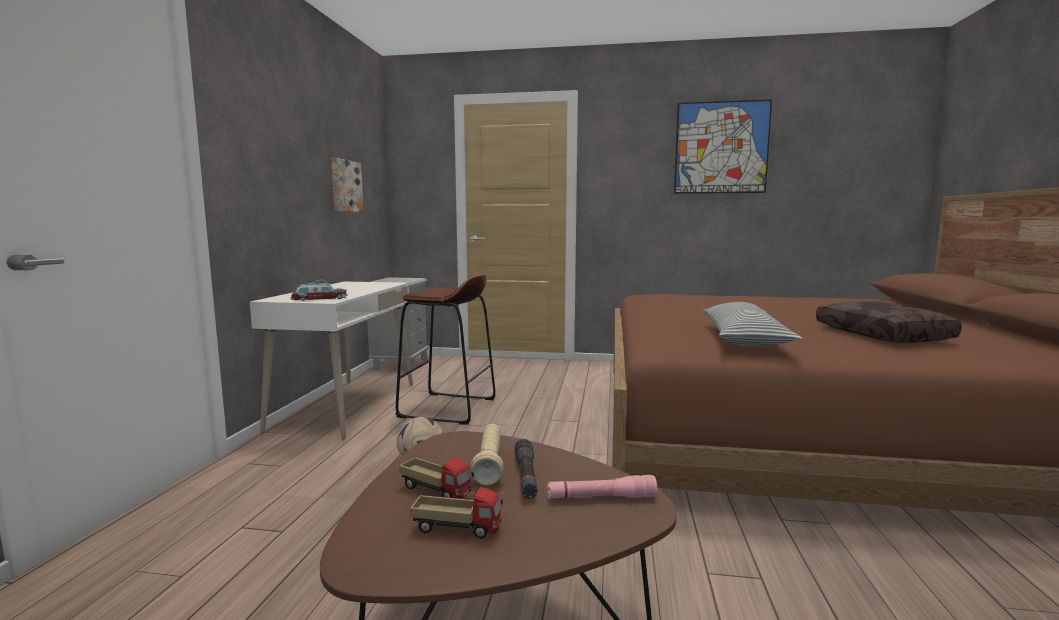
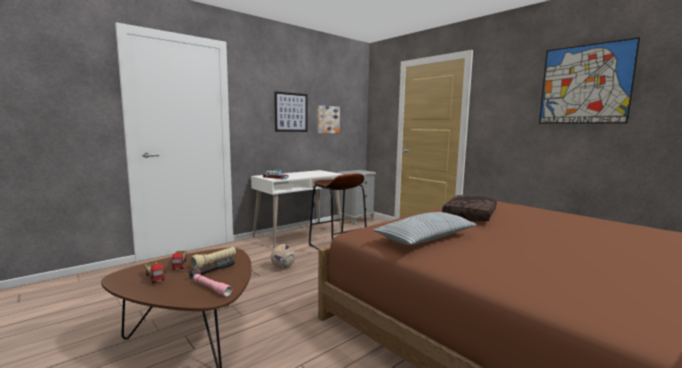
camera: 40 degrees right, 0 degrees up
(298, 167) = (291, 112): none -> picture
(883, 335) = (555, 263): brown pillow -> brown pillow (470, 216)

